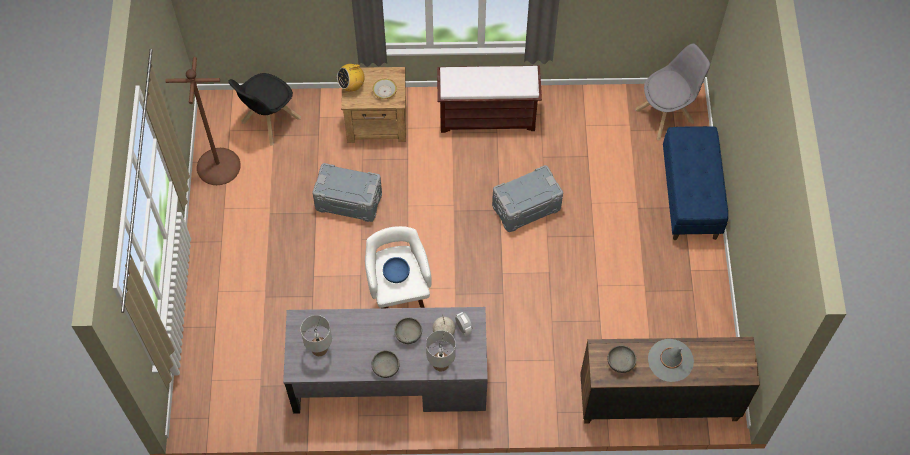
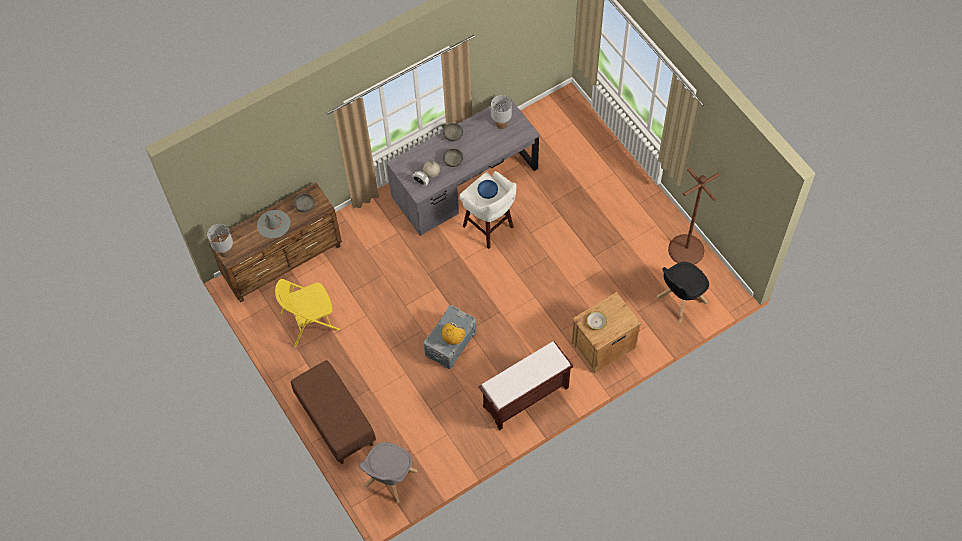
camera: 150 degrees right, 0 degrees up
(269, 122) = (680, 301): black chair -> black chair turned 135 degrees counterclockwise
(349, 200) = (578, 277): grey storage box -> none
(351, 86) = (623, 312): radio -> radio (453, 338)
(440, 363) = (421, 155): grey table lamp -> grey table lamp (225, 252)
(663, 313) = (310, 321): none -> yellow chair
(690, 196) = (335, 420): blue bench -> brown bench

